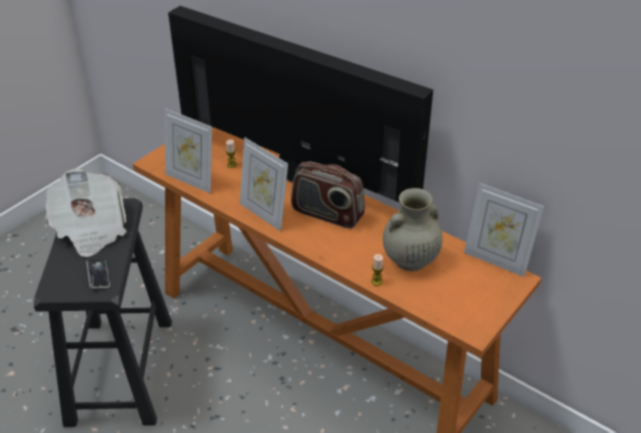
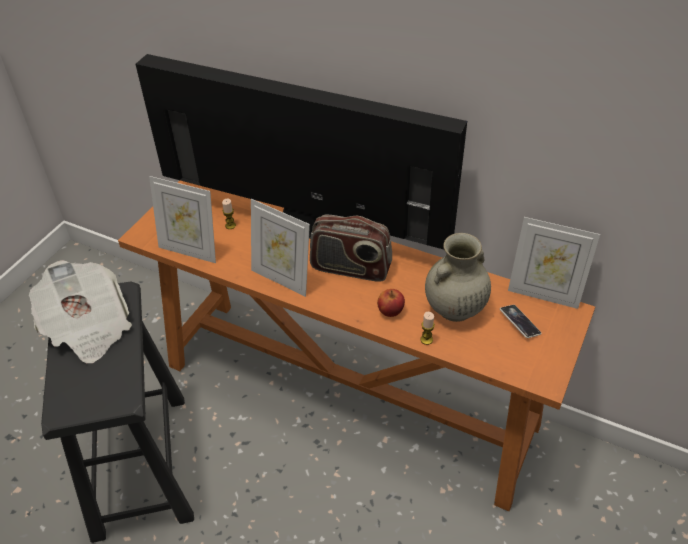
camera: 10 degrees left, 5 degrees up
(98, 276) = (112, 384): phone -> phone (519, 323)
(351, 254) = (390, 311): none -> apple

